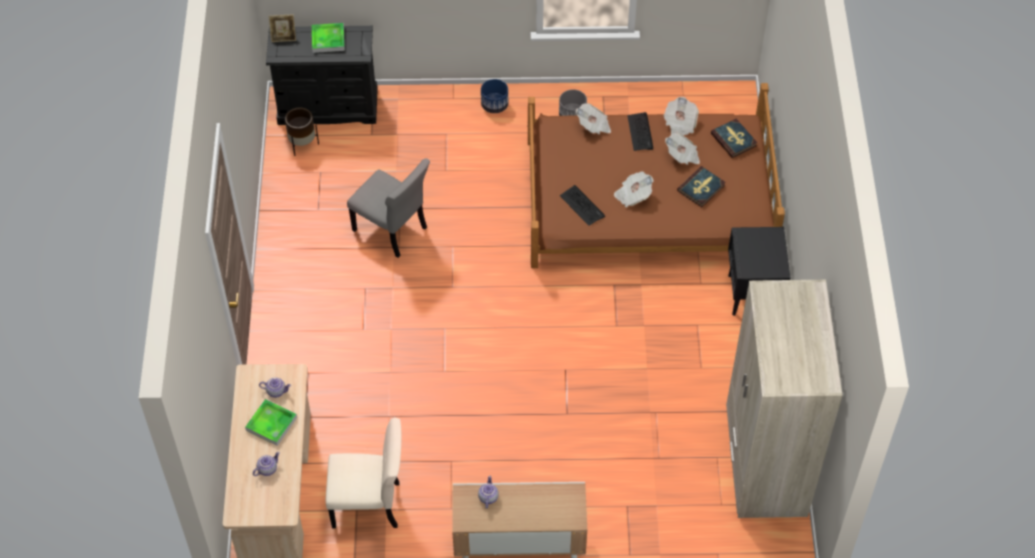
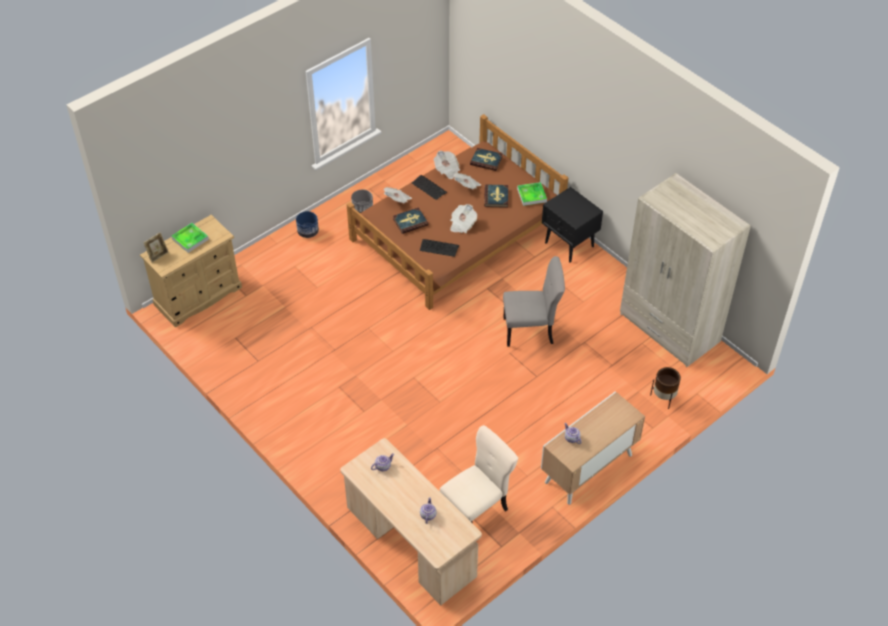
camera: 40 degrees left, 5 degrees down
(271, 424) = (401, 487): tray -> tray (531, 195)
(302, 144) = (205, 328): brown planter -> brown planter (663, 398)
(328, 106) = (198, 296): black dresser -> beige dresser
(392, 230) = (320, 343): grey chair -> grey chair (531, 331)
(582, 158) = (410, 222): none -> book

